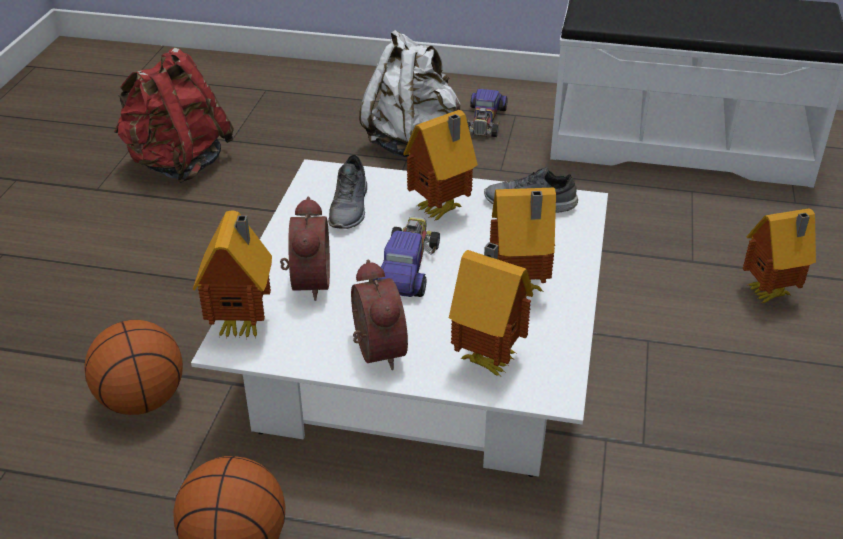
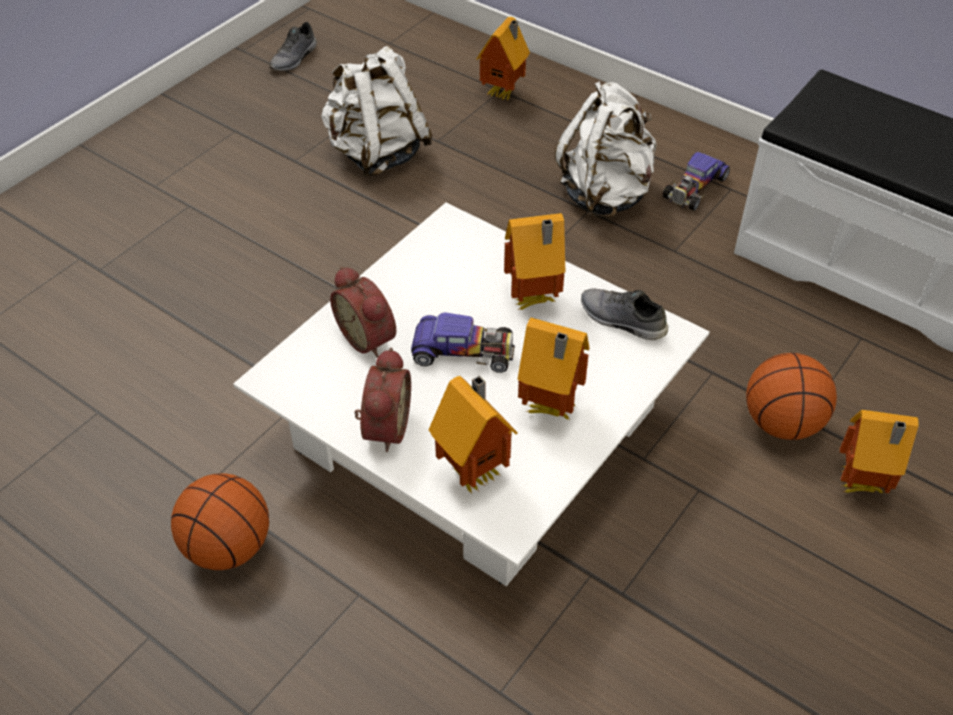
camera: 25 degrees right, 10 degrees up
(141, 400) = (225, 386): basketball -> basketball (781, 423)
(178, 164) = (377, 154): red backpack -> white backpack
(244, 326) = (293, 363): toy house -> toy house (504, 93)
(307, 282) = (369, 337): alarm clock -> alarm clock turned 120 degrees clockwise
(350, 208) = (453, 270): grey shoe -> grey shoe (295, 58)
(406, 267) = (463, 351): toy car -> toy car turned 60 degrees clockwise

